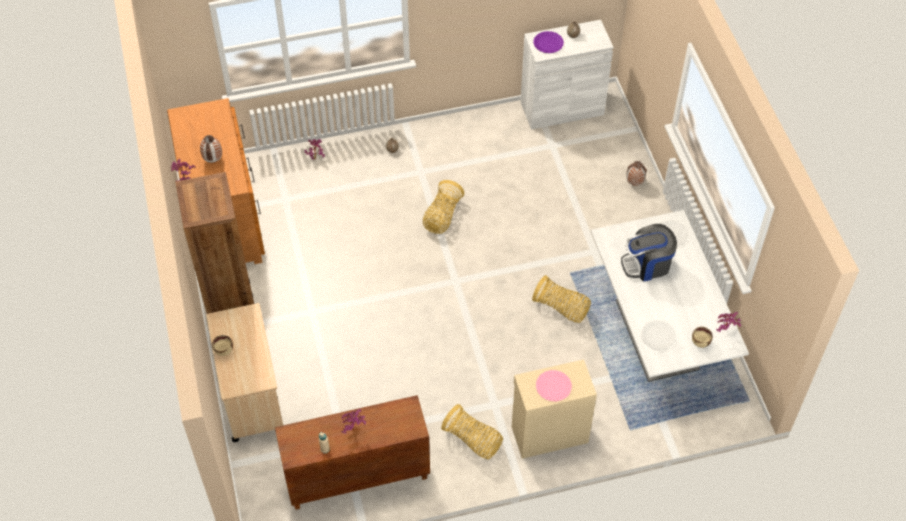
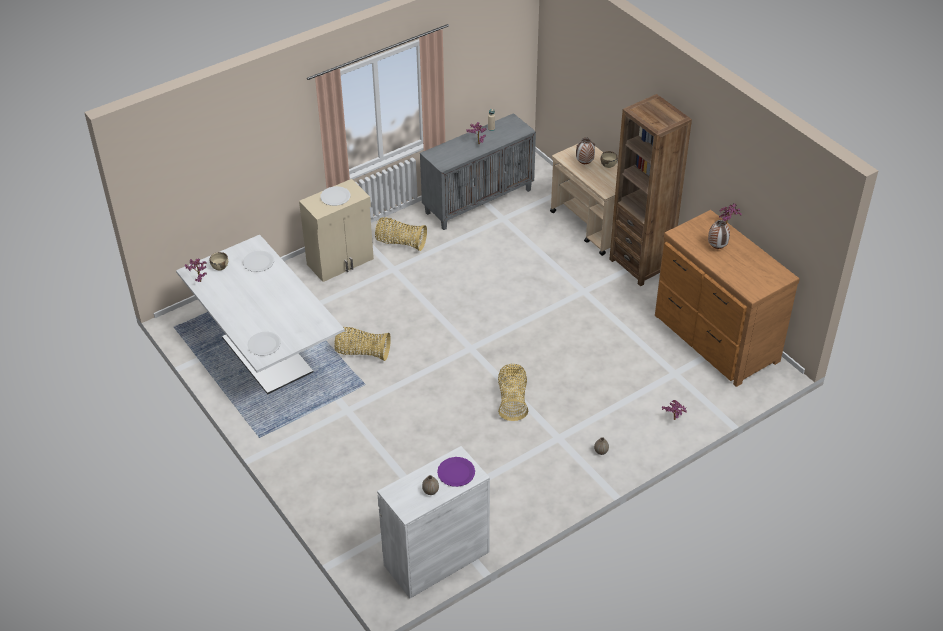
camera: 160 degrees right, 10 degrees down
(356, 477) = (478, 201): brown cabinet -> grey cabinet
(553, 386) = (335, 197): pink plate -> white plate
(634, 183) = (324, 492): vase -> vase (584, 163)
(647, 264) = (281, 313): coffee machine -> none

